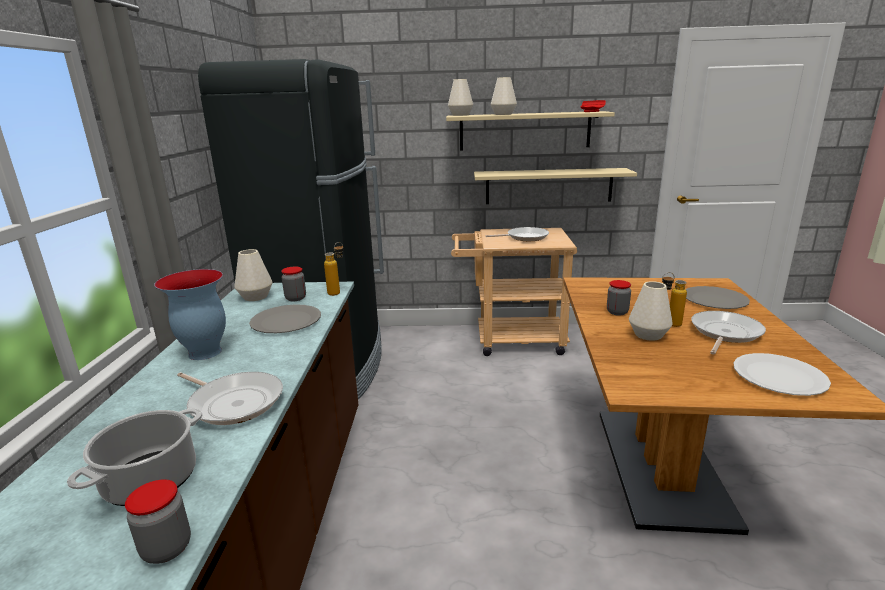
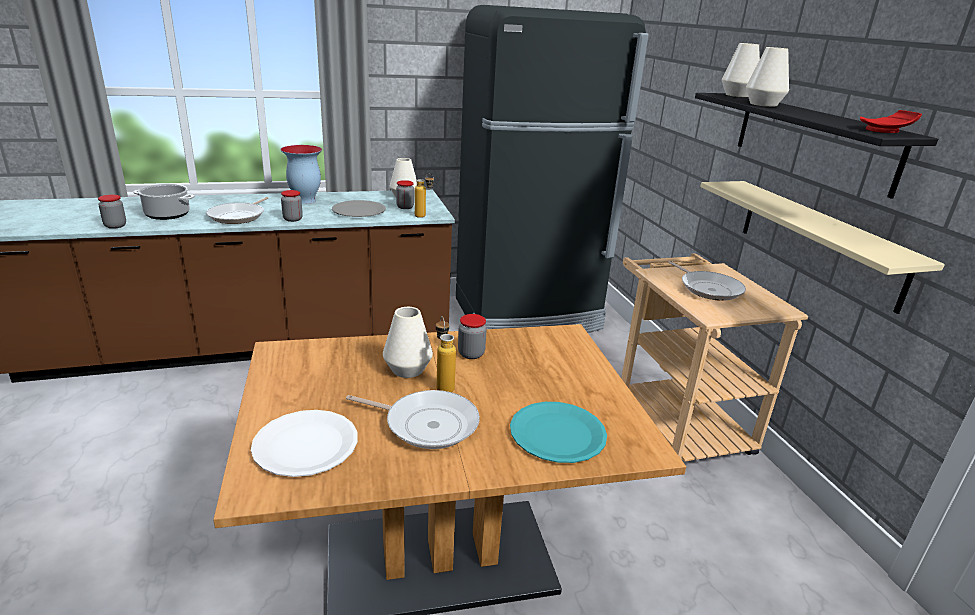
camera: 70 degrees right, 5 degrees up
(285, 360) = (293, 219): none -> jar
(524, 131) = (812, 140): beige shelf -> black shelf
(714, 299) = (557, 434): grey plate -> turquoise plate

